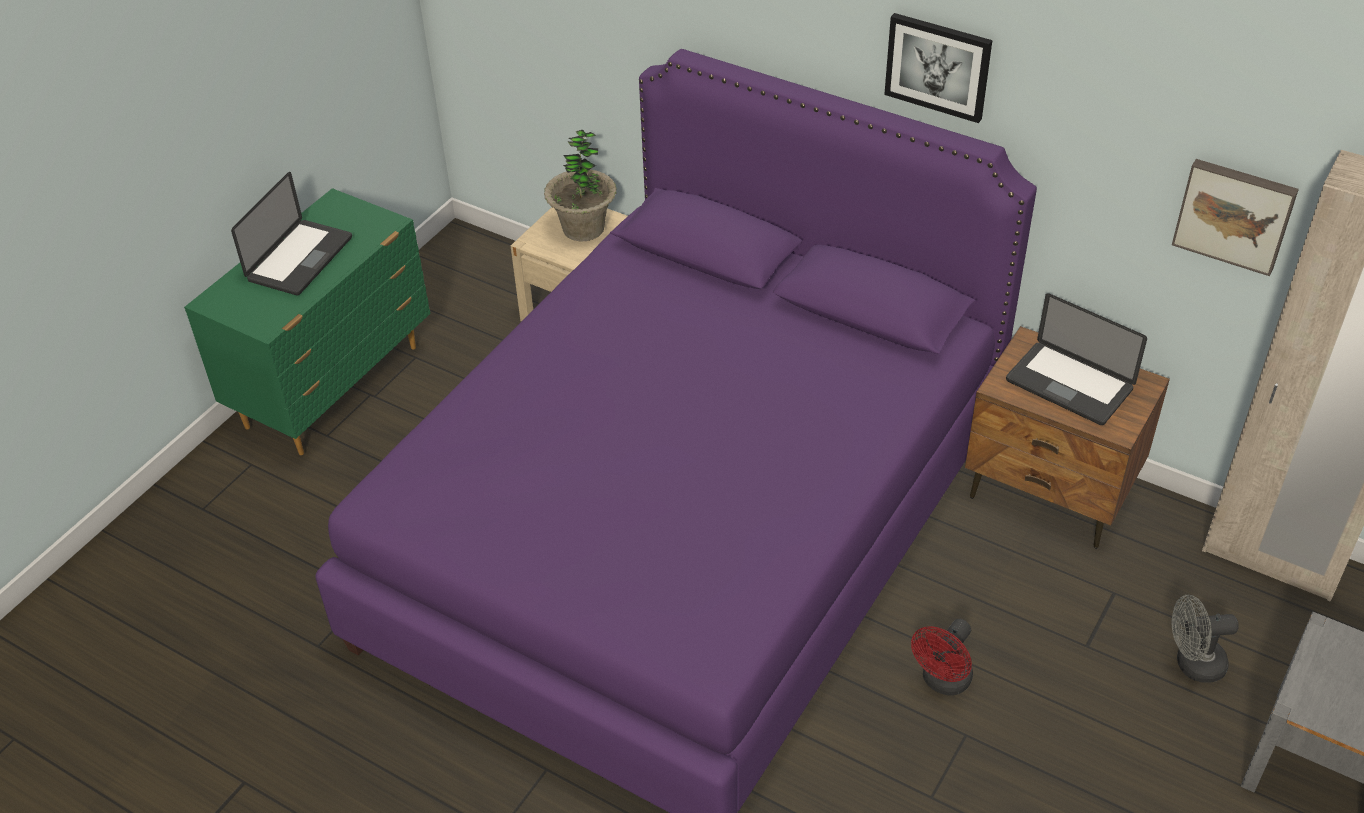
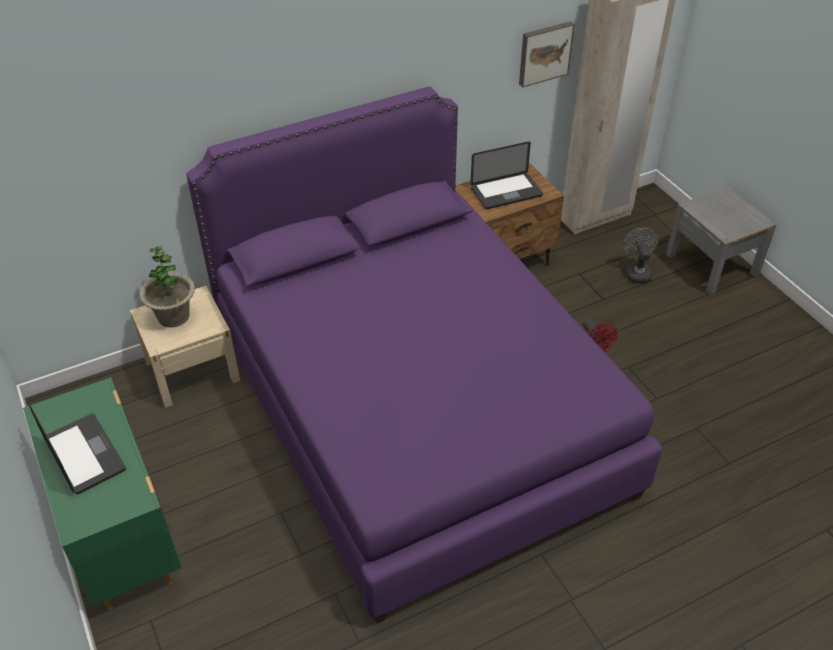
camera: 60 degrees left, 0 degrees up
(938, 66) = (380, 60): picture -> none
(1192, 664) = (636, 272): grey fan -> grey fan turned 150 degrees clockwise

